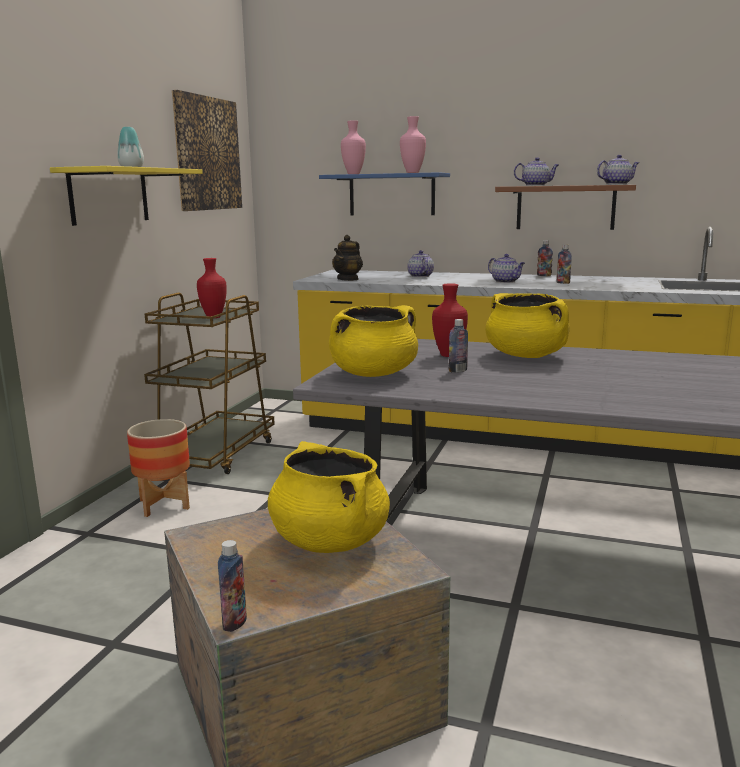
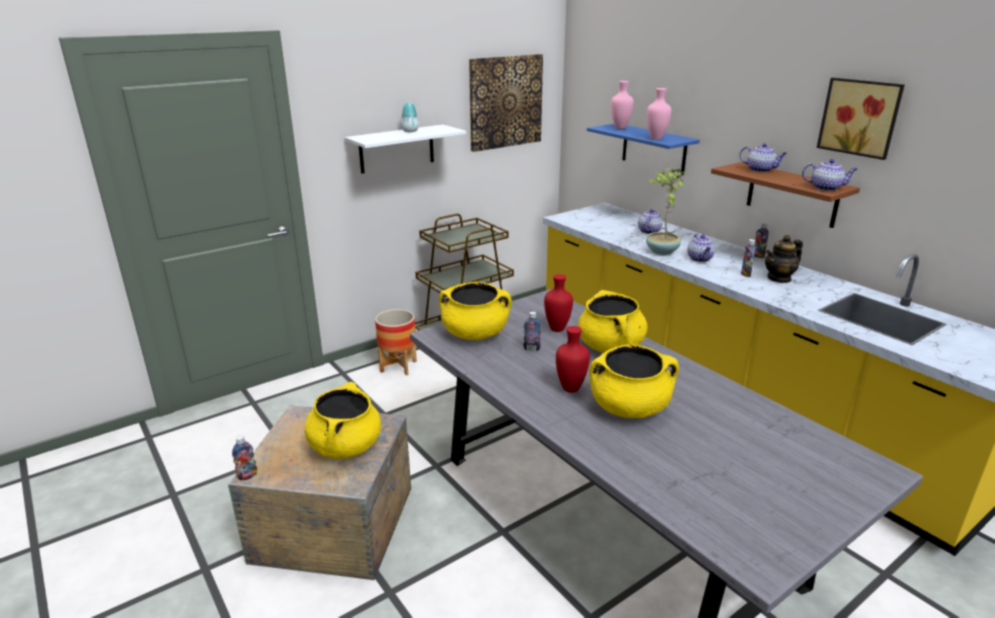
camera: 35 degrees right, 10 degrees up
(109, 196) = (397, 149): yellow shelf -> white shelf
(213, 317) = (465, 240): red vase -> red vase (571, 388)
(348, 279) = (585, 223): teapot -> teapot (779, 278)
(463, 282) = (661, 251): none -> potted plant
(624, 118) = (860, 117): none -> picture
(636, 382) = (629, 408): none -> yellow cooking pot

